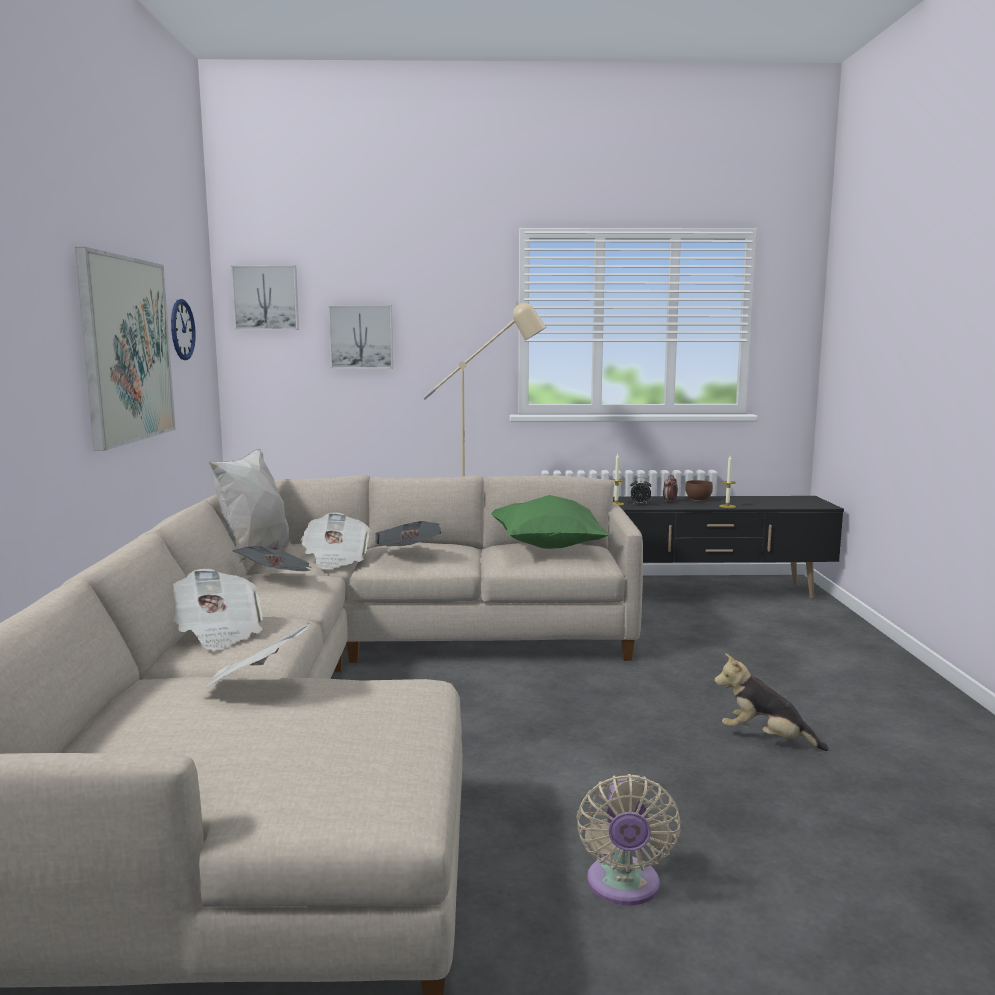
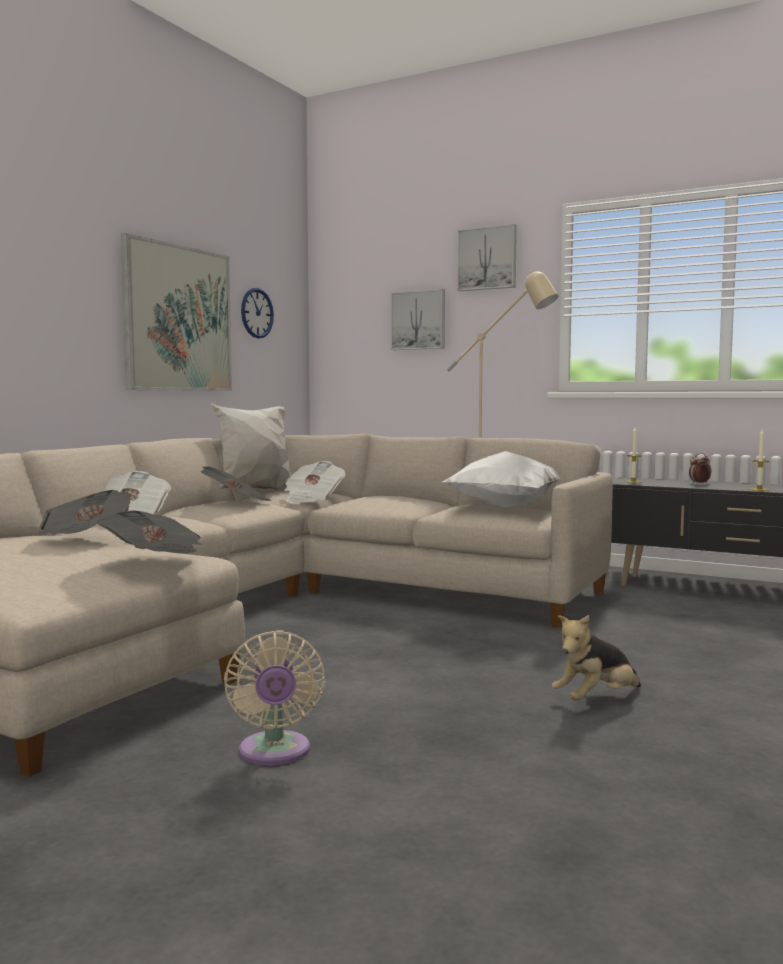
camera: 30 degrees right, 5 degrees down
(266, 298) = (346, 290): picture -> picture (487, 258)
(408, 553) = (369, 499): newspaper -> newspaper (155, 562)
(549, 549) = (503, 507): green pillow -> white pillow
(623, 887) = (274, 753): beige fan -> beige fan turned 45 degrees counterclockwise
(640, 504) = (659, 483): alarm clock -> none
(697, 500) = (737, 484): brown bowl -> none
(765, 739) = (596, 699): plush toy -> plush toy turned 90 degrees counterclockwise

